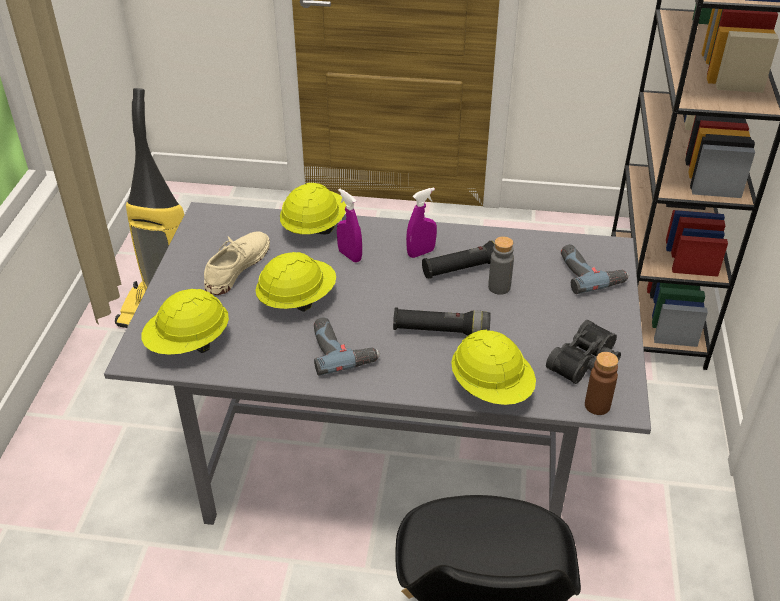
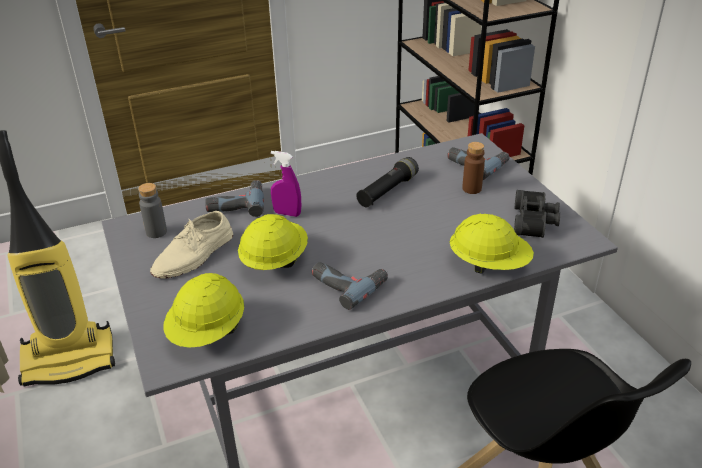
camera: 30 degrees left, 5 degrees down
(237, 266) = (194, 255): beige shoe -> beige shoe turned 135 degrees counterclockwise
(313, 227) = (236, 203): yellow hard hat -> power drill
(421, 253) = (342, 192): purple spray bottle -> none
(441, 331) = (413, 240): black flashlight -> none
(499, 287) = (424, 195): grey bottle -> grey bottle (156, 232)
(597, 405) = (570, 246): brown bottle -> brown bottle (471, 189)

